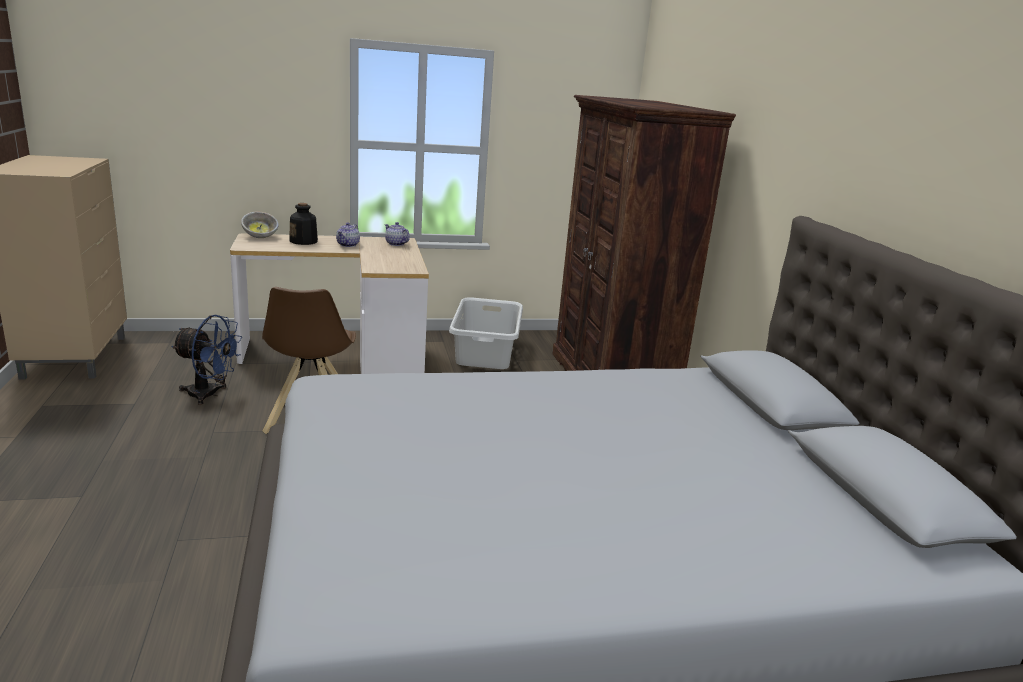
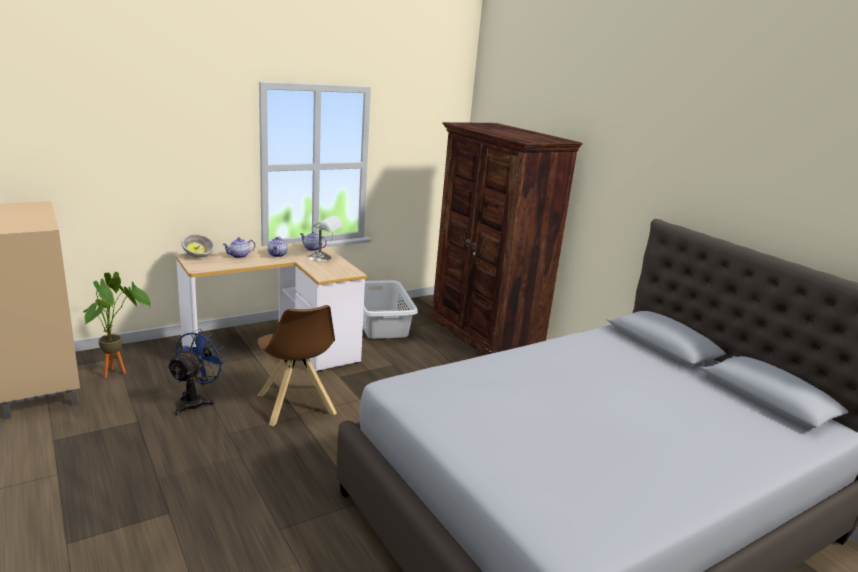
camera: 20 degrees left, 0 degrees up
(160, 355) = (119, 371): none -> potted plant
(209, 395) = (196, 401): blue fan -> blue fan turned 60 degrees counterclockwise
(304, 241) = (239, 256): bottle -> teapot
(398, 253) = (324, 258): none -> white table lamp

